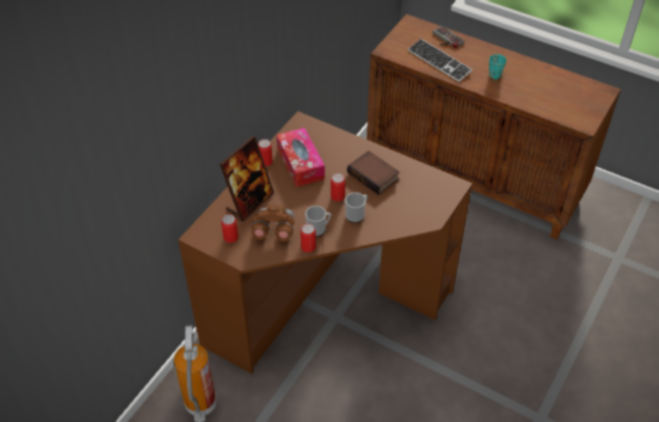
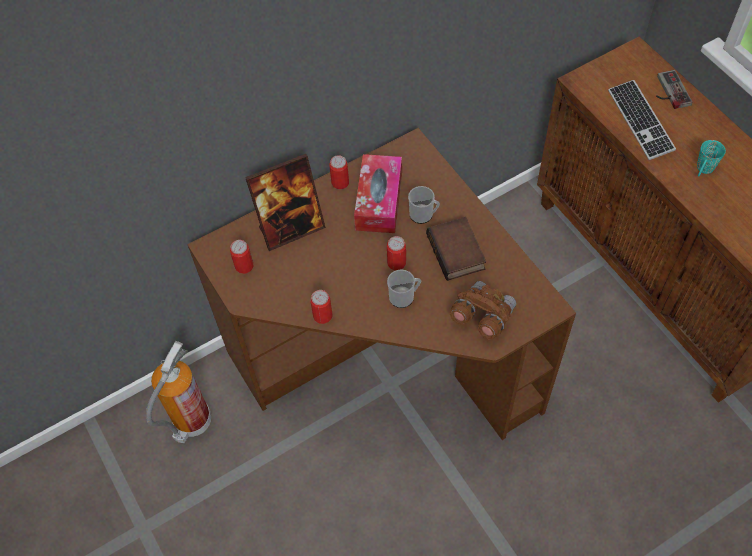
camera: 30 degrees right, 10 degrees up
(273, 231) = (295, 278): brown binoculars -> brown binoculars (482, 316)
(318, 229) = (348, 297): mug -> mug (423, 215)

